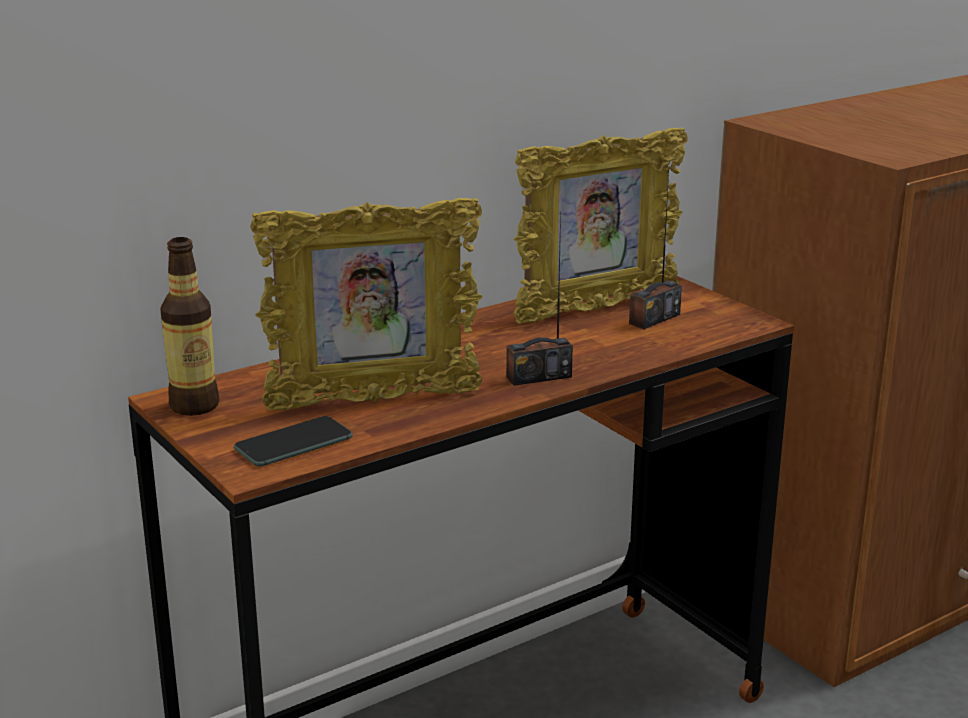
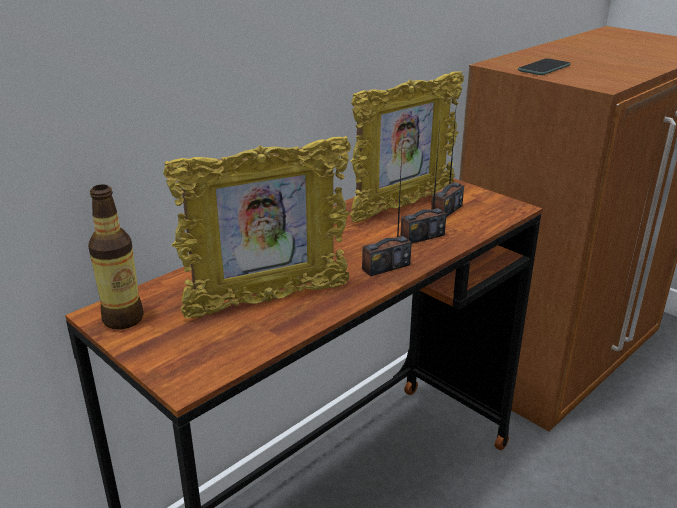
camera: 10 degrees left, 5 degrees up
(293, 443) = (215, 349): phone -> phone (544, 68)
(604, 347) = (422, 236): none -> radio

